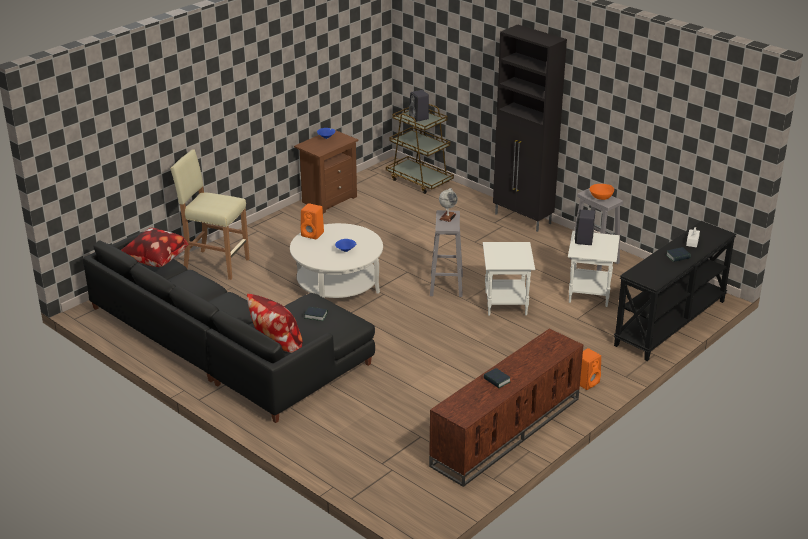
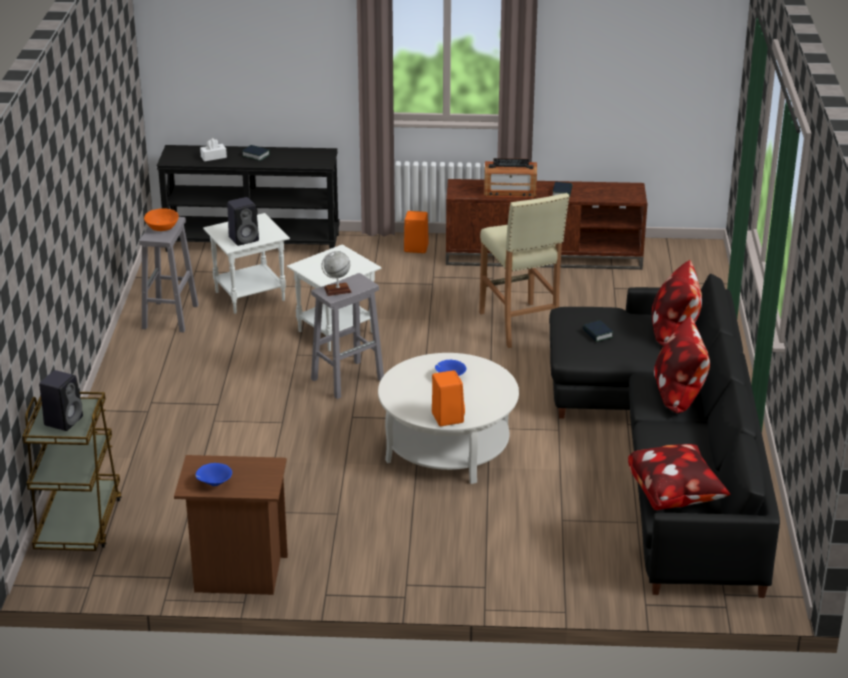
camera: 130 degrees left, 0 degrees up
(215, 264) = (534, 566): beige stool -> beige stool (519, 325)
(221, 309) = (679, 394): none -> pillow
(523, 219) = (113, 395): black cabinet -> none
(527, 358) = (510, 192): none -> radio

